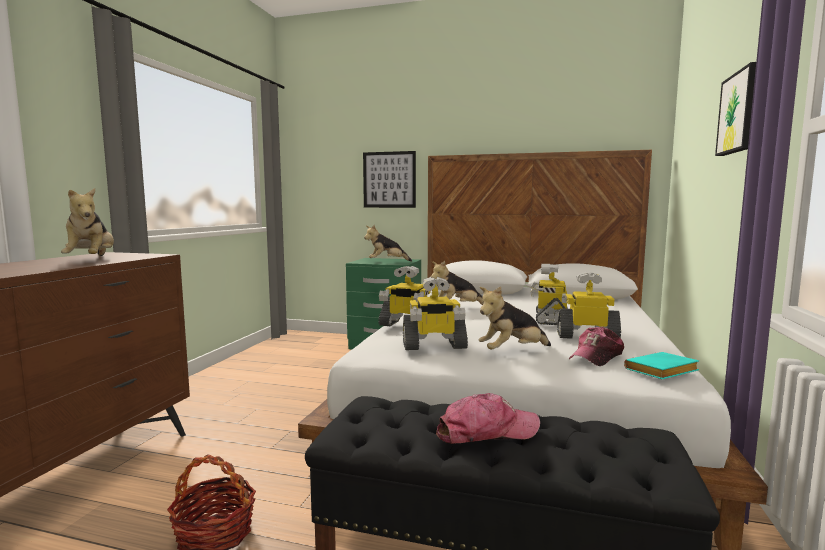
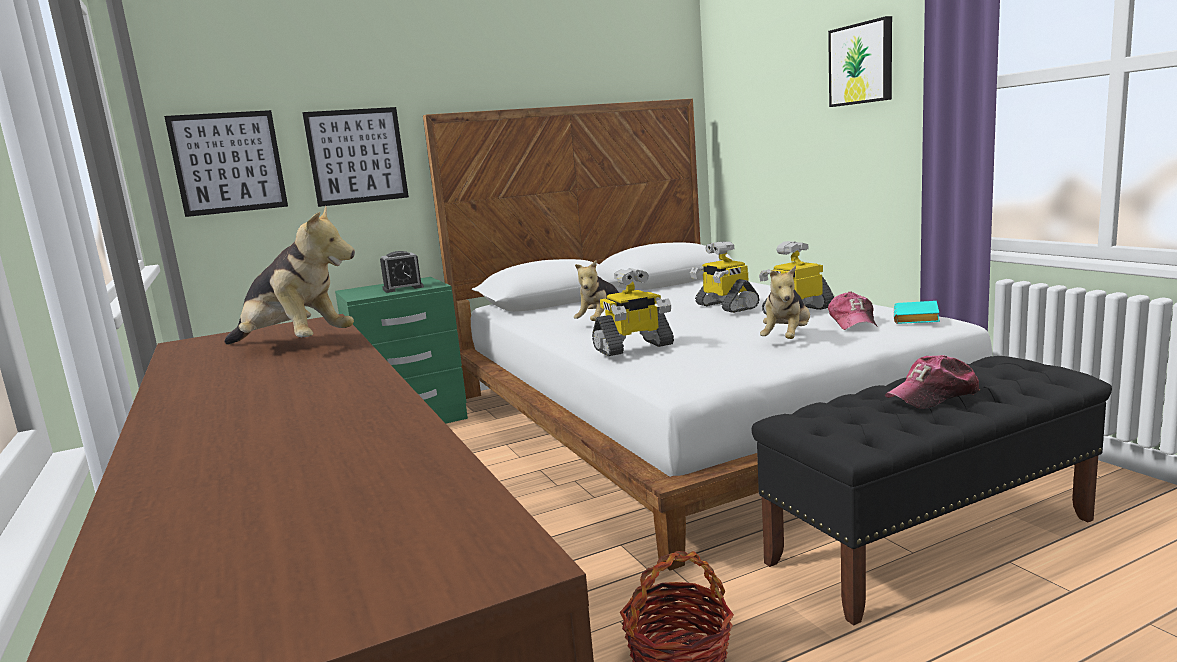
camera: 40 degrees left, 5 degrees up
(324, 179) = (228, 163): none -> picture
(386, 262) = (403, 288): plush toy -> alarm clock
(433, 345) = (725, 354): toy robot -> none
(486, 432) = (933, 396): cap -> cap turned 150 degrees counterclockwise

